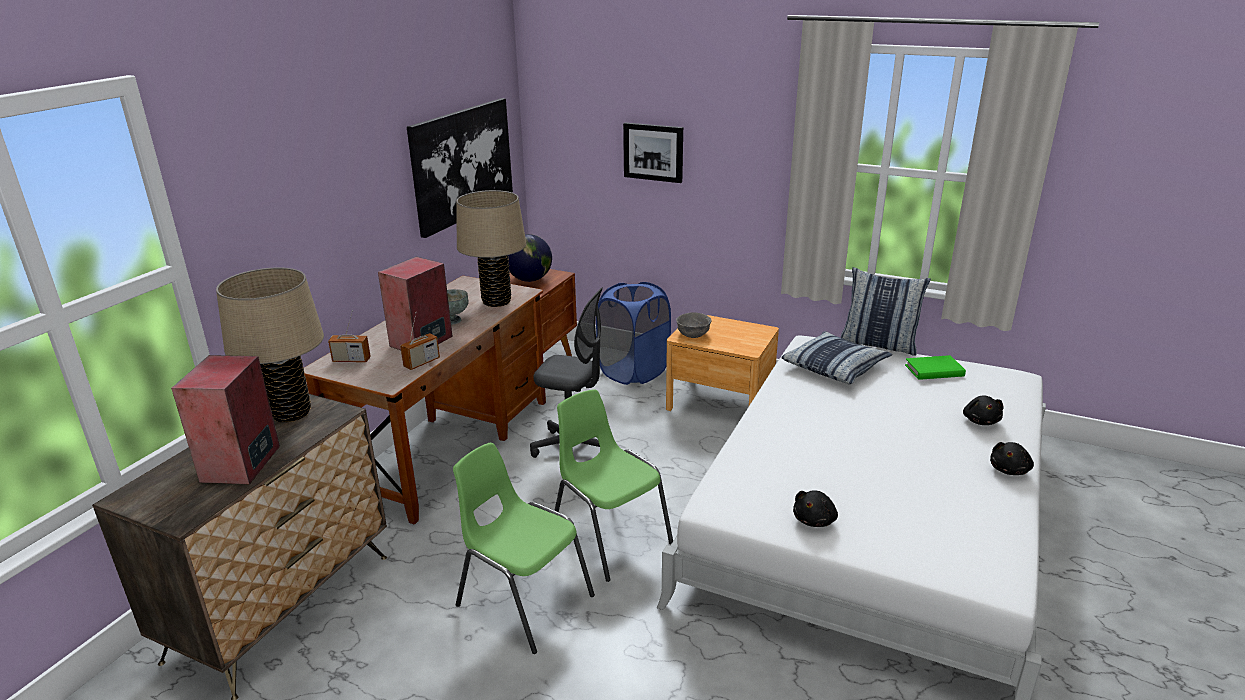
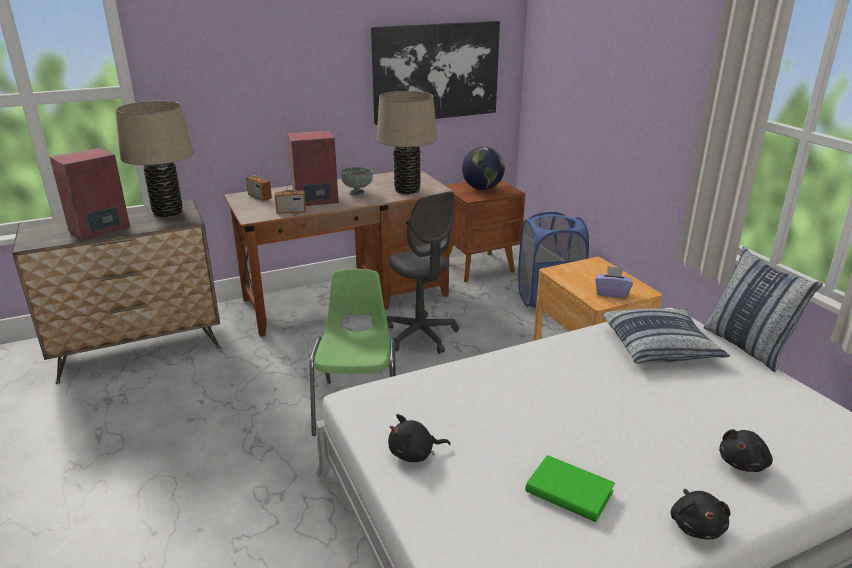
camera: 40 degrees right, 0 degrees up
(523, 600) = (249, 416): green chair -> none
(653, 152) = (605, 86): picture -> none
(693, 334) = (569, 273): grey bowl -> none
(746, 339) = (611, 293): none -> purple tissue box
(934, 371) = (766, 393): green book -> green book (569, 492)
(1009, 470) = (696, 525): black plush toy -> black plush toy turned 75 degrees counterclockwise

